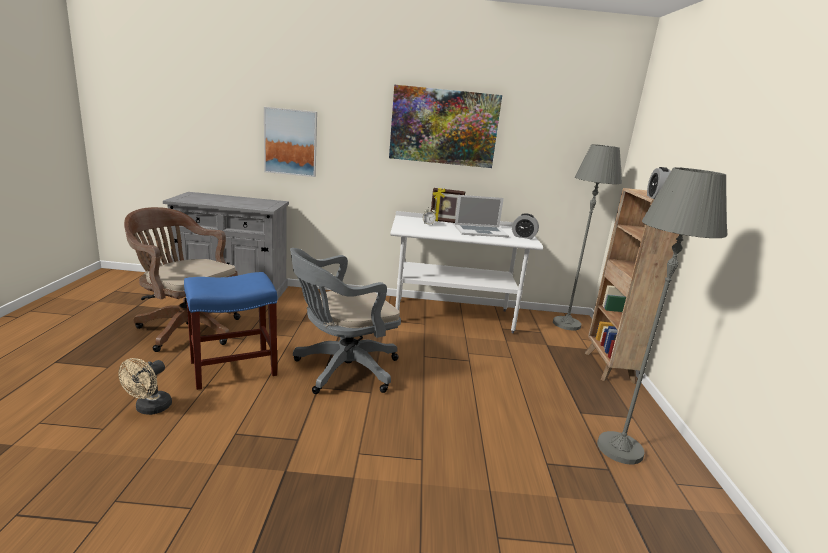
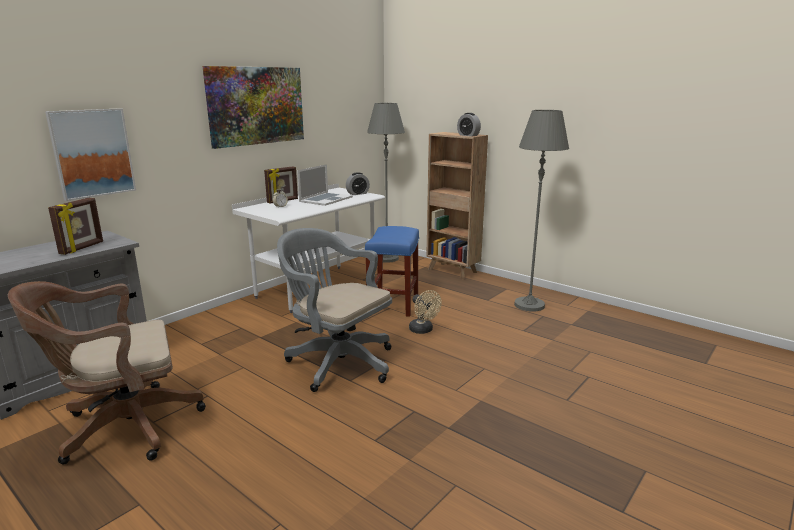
camera: 50 degrees left, 0 degrees up
(149, 409) = (277, 484): beige fan -> beige fan (423, 330)
(232, 369) = (261, 417): blue stool -> blue stool (393, 303)
(246, 204) = (82, 248): none -> picture frame
(341, 370) = (337, 361): grey office chair -> grey office chair turned 120 degrees clockwise

